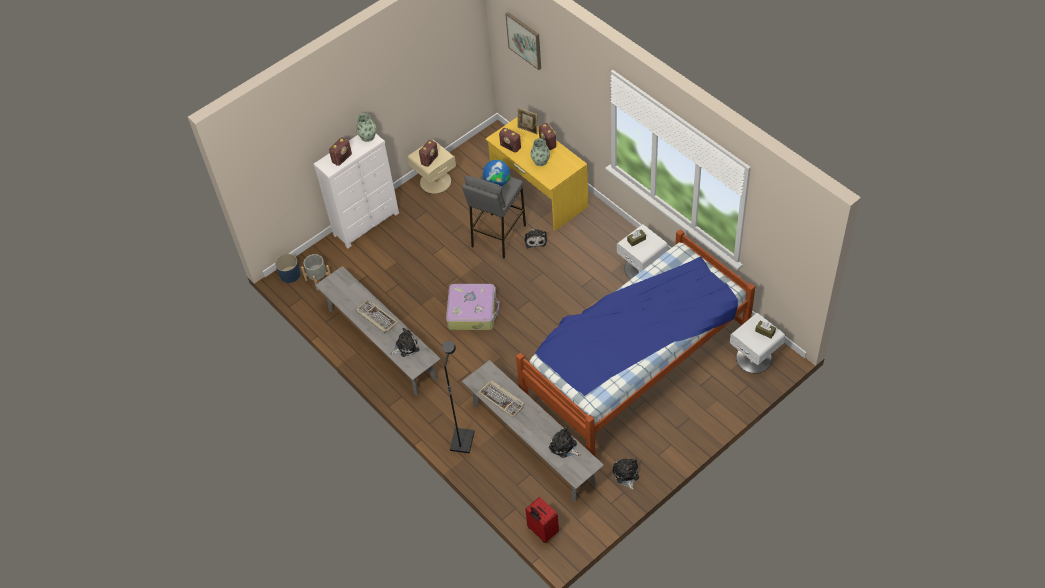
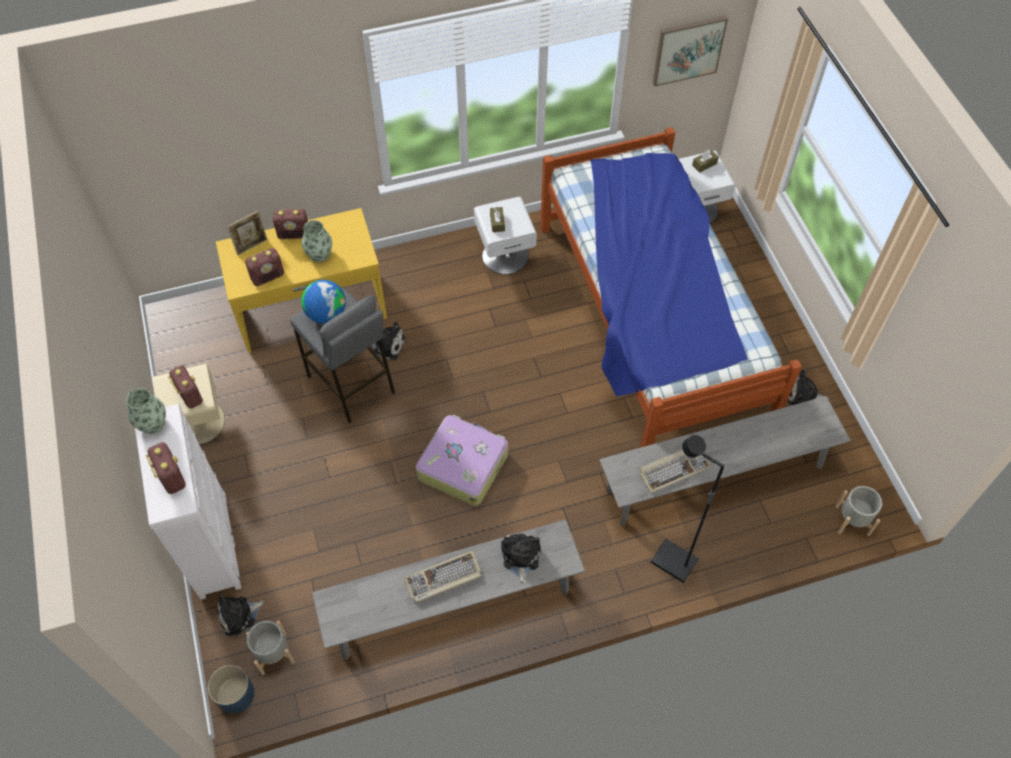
camera: 70 degrees left, 5 degrees up
(524, 40) = (169, 130): picture -> picture (688, 50)
(542, 531) = (852, 520): red suitcase -> grey planter
(564, 447) = (782, 427): plush toy -> plush toy (239, 616)

